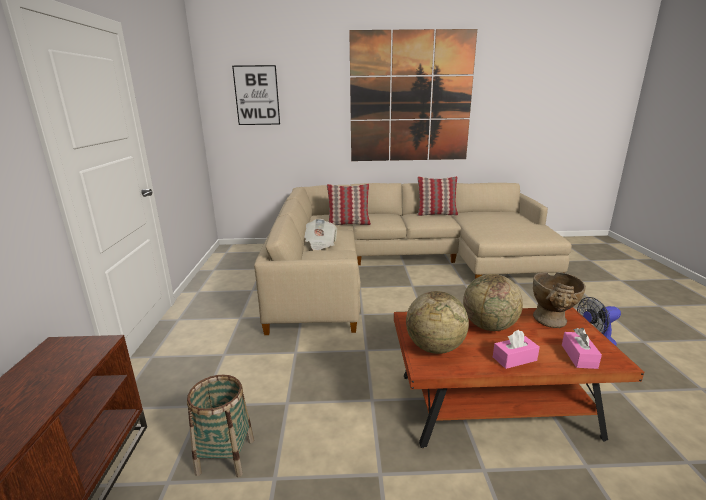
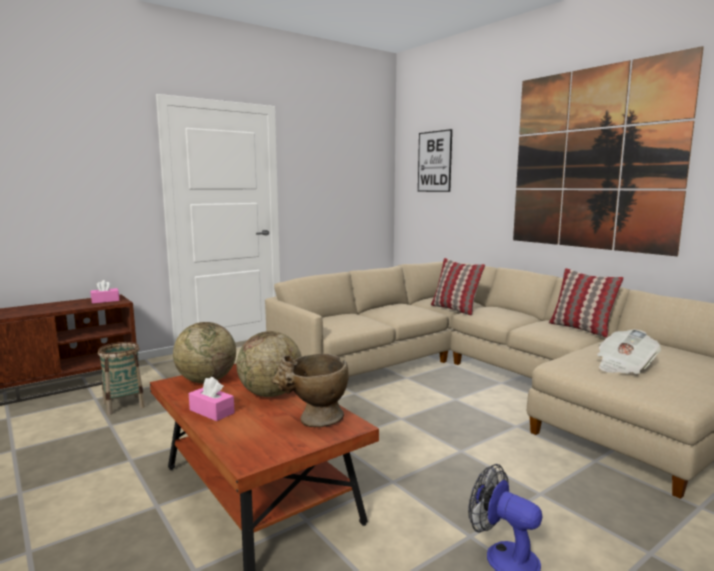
camera: 55 degrees right, 10 degrees down
(320, 243) = (377, 312): newspaper -> newspaper (623, 367)
(579, 356) = (243, 440): pink tissue box -> pink tissue box (105, 301)

